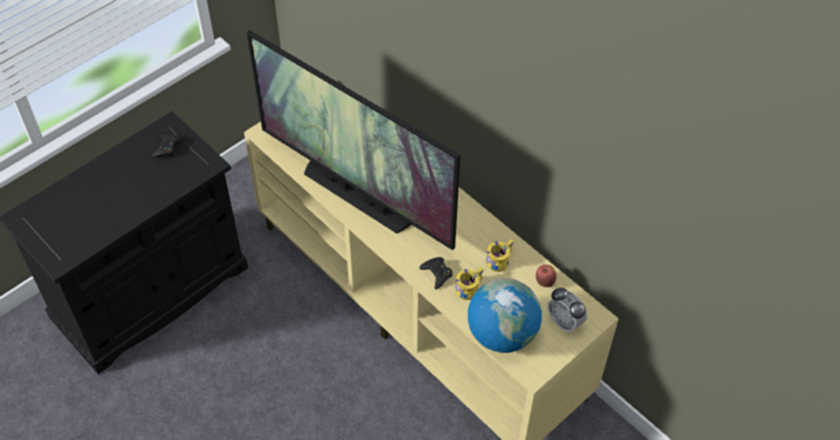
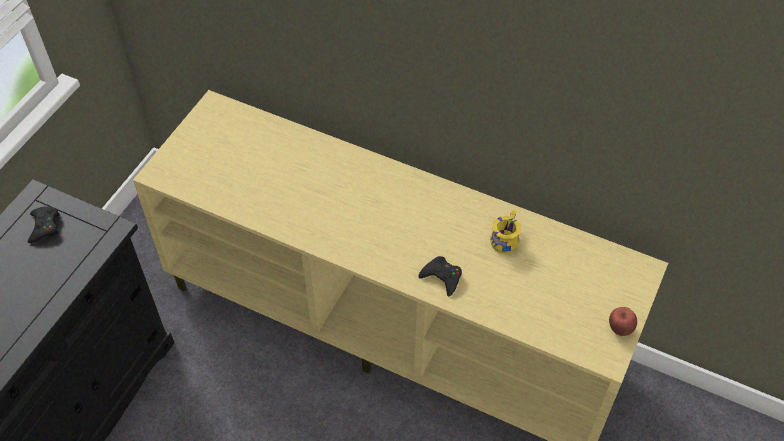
camera: 20 degrees left, 0 degrees up
(357, 195) = (305, 213): television -> none
(468, 287) = (485, 281): yellow mug -> none
(502, 334) = (550, 324): globe -> none
(544, 282) = (568, 247): apple -> apple (620, 329)
(564, 322) = (613, 287): alarm clock -> none

